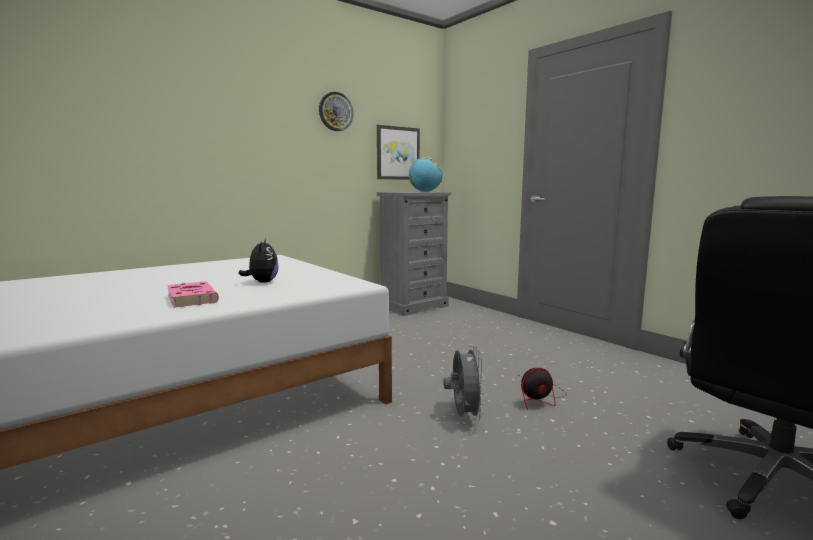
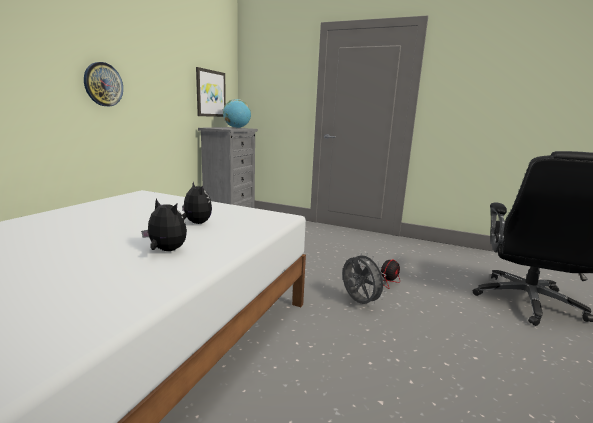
camera: 30 degrees left, 5 degrees up
(191, 298) = (166, 250): pink book -> plush toy
(335, 111) = (165, 51): wall clock -> wall clock (103, 84)

